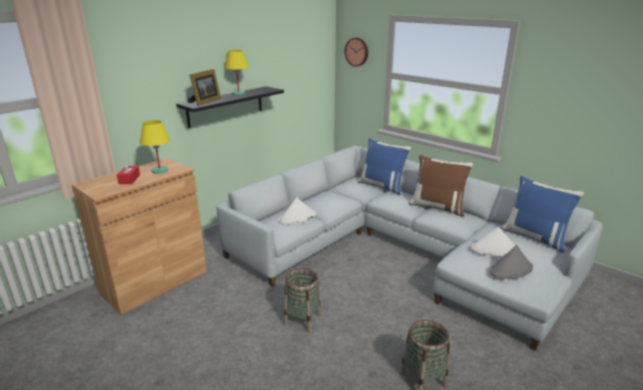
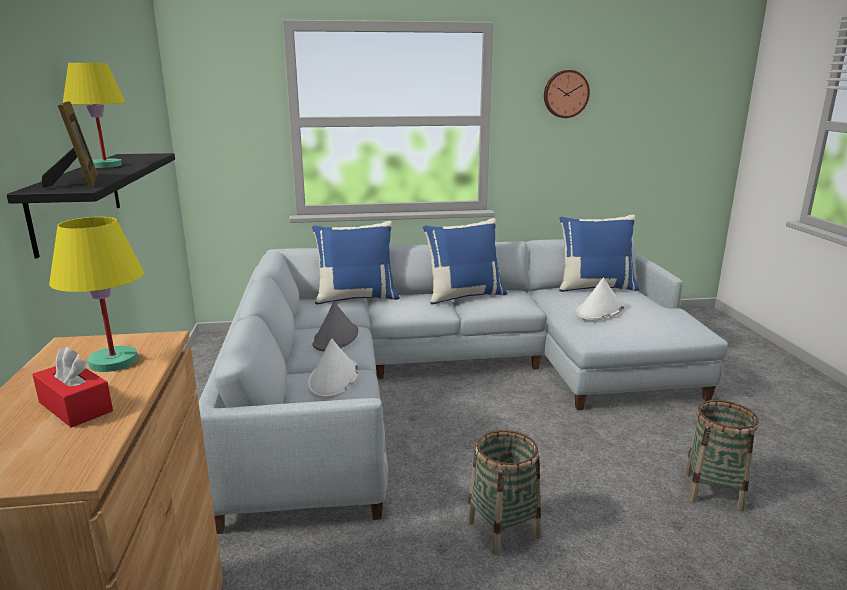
camera: 50 degrees left, 5 degrees down
(357, 52) = (220, 89): wall clock -> wall clock (565, 94)
(438, 207) = (464, 295): brown pillow -> blue pillow
(511, 269) = (646, 321): grey hat -> grey hat (336, 338)

